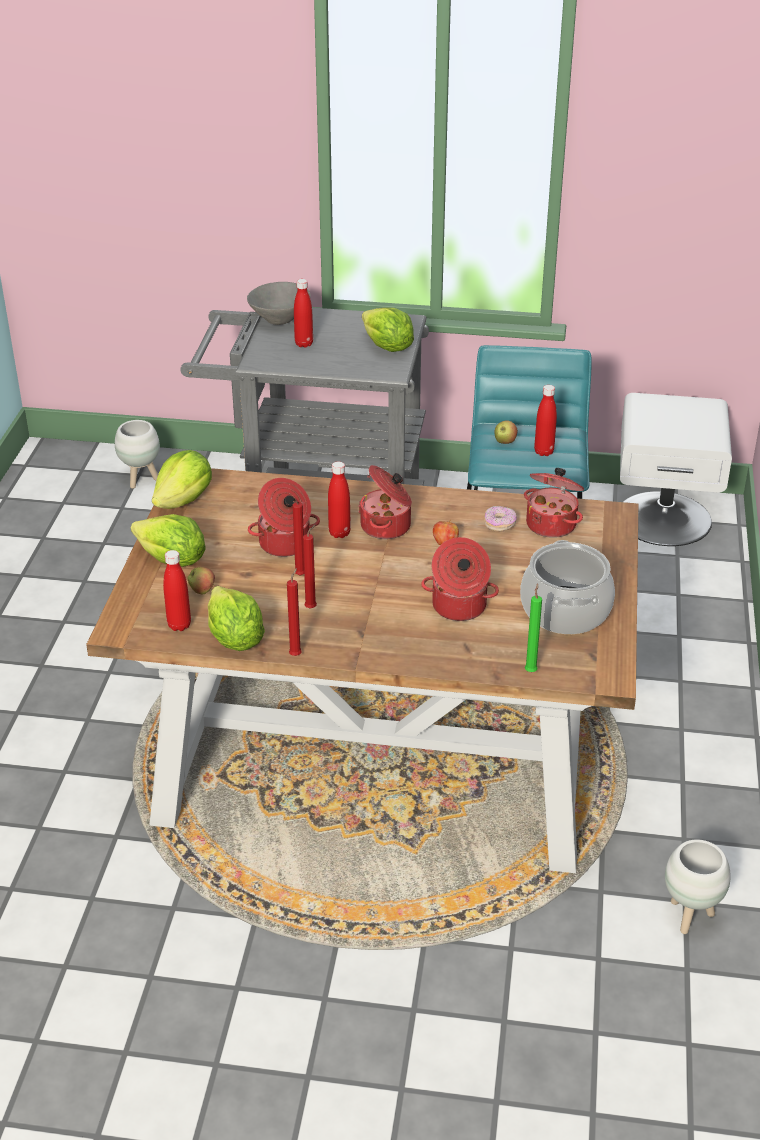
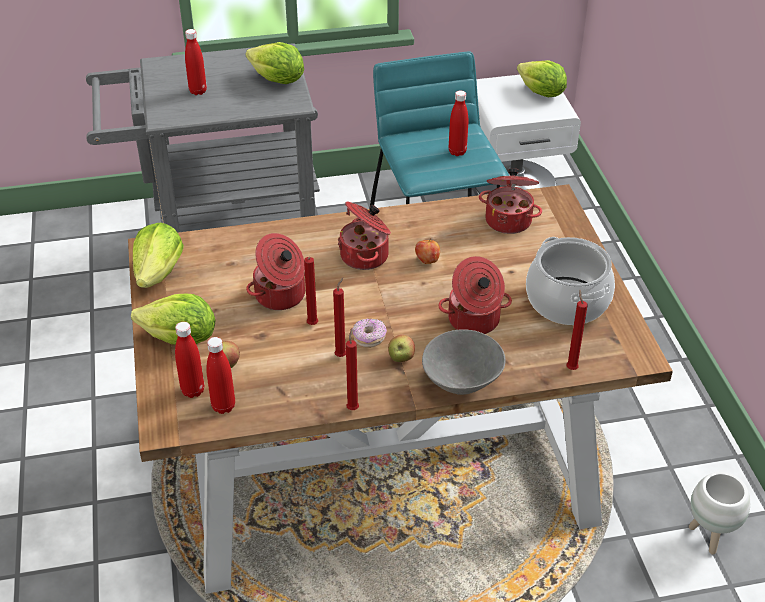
camera: 20 degrees left, 5 degrees up
(140, 480) = (37, 247): white planter -> none
(234, 639) = (285, 407): lettuce -> lettuce (541, 93)
(279, 319) = (161, 71): grey bowl -> grey bowl (460, 382)
(339, 533) = (326, 272): red bottle -> red bottle (193, 391)
(499, 525) = (464, 231): donut -> donut (369, 338)
(504, 442) = (418, 149): apple -> apple (401, 358)
(531, 670) = (571, 367): green candle -> red candle

